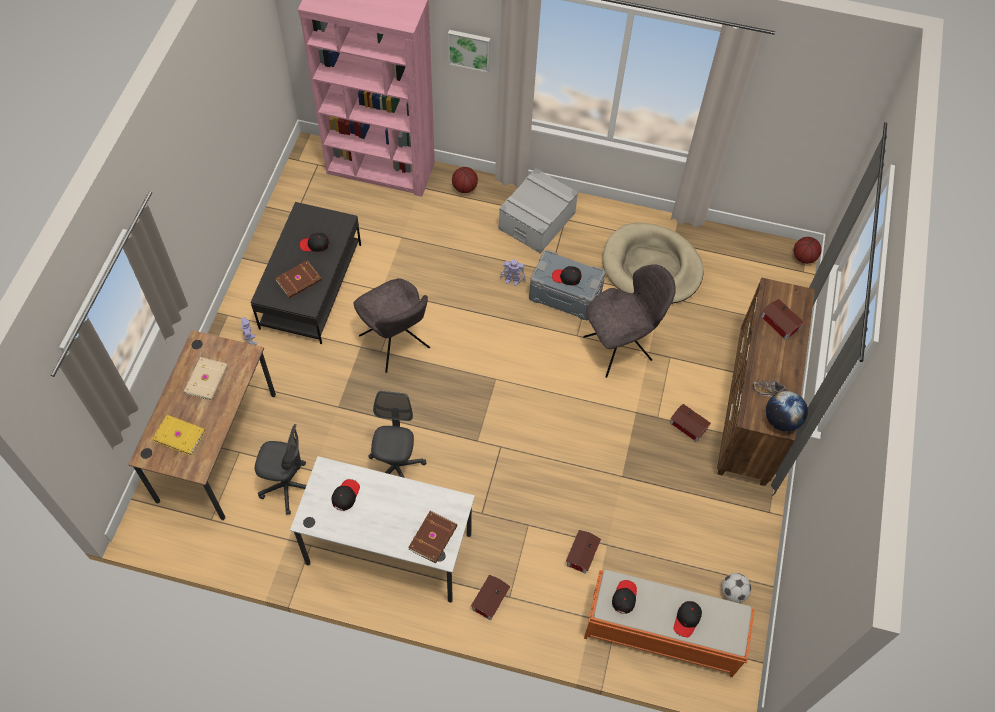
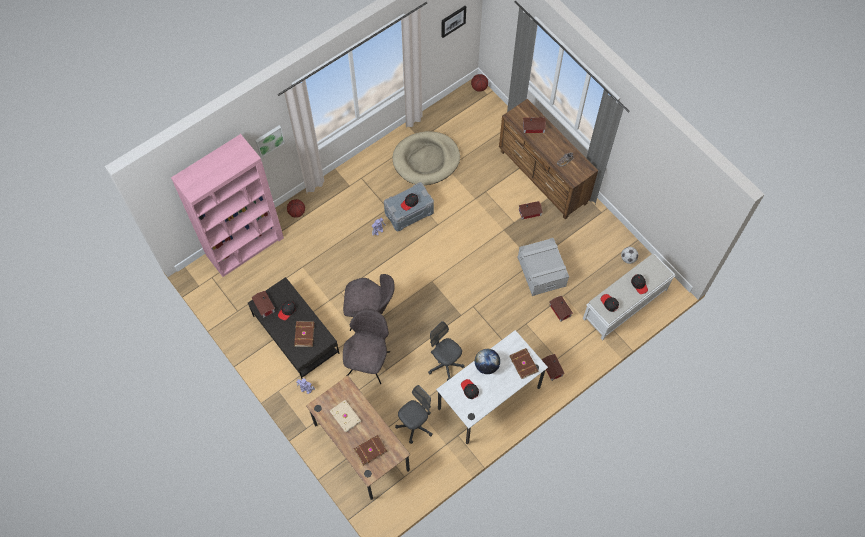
camera: 50 degrees left, 5 degrees up
(179, 435) = (369, 450): yellow book -> brown book
(302, 220) = (264, 307): none -> toy house
(537, 221) = (350, 192): grey storage box -> grey storage box (541, 271)
(620, 347) = (461, 210): grey chair -> grey chair (369, 362)
(660, 633) = (624, 305): orange bench -> white bench
(781, 420) = (584, 167): globe -> globe (486, 365)
(813, 115) = (453, 21): none -> picture

